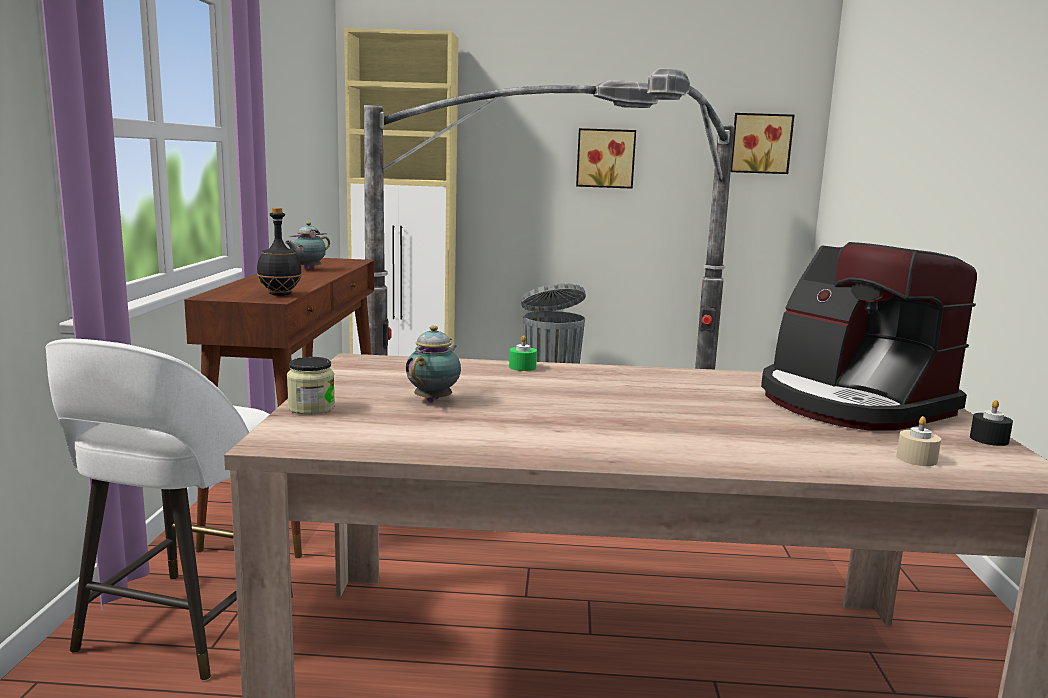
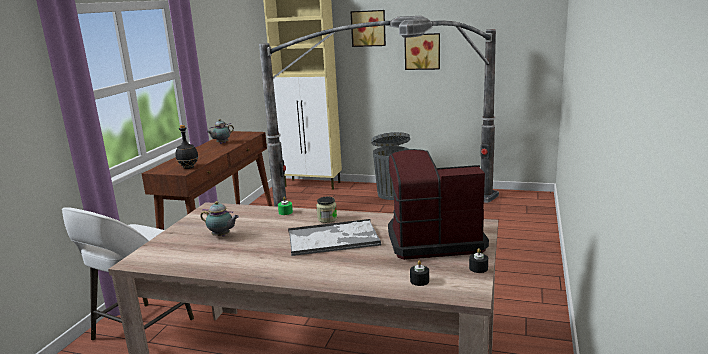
camera: 15 degrees right, 5 degrees up
(311, 408) = (163, 241): jar -> jar (327, 219)
(435, 400) = (222, 236): teapot -> teapot turned 75 degrees clockwise
(667, 402) = (334, 238): none -> tray
(760, 143) = (521, 36): picture -> picture (368, 28)
(850, 403) = (433, 240): coffee machine -> coffee machine turned 105 degrees clockwise
(916, 459) = (419, 281): beige candle -> black candle

